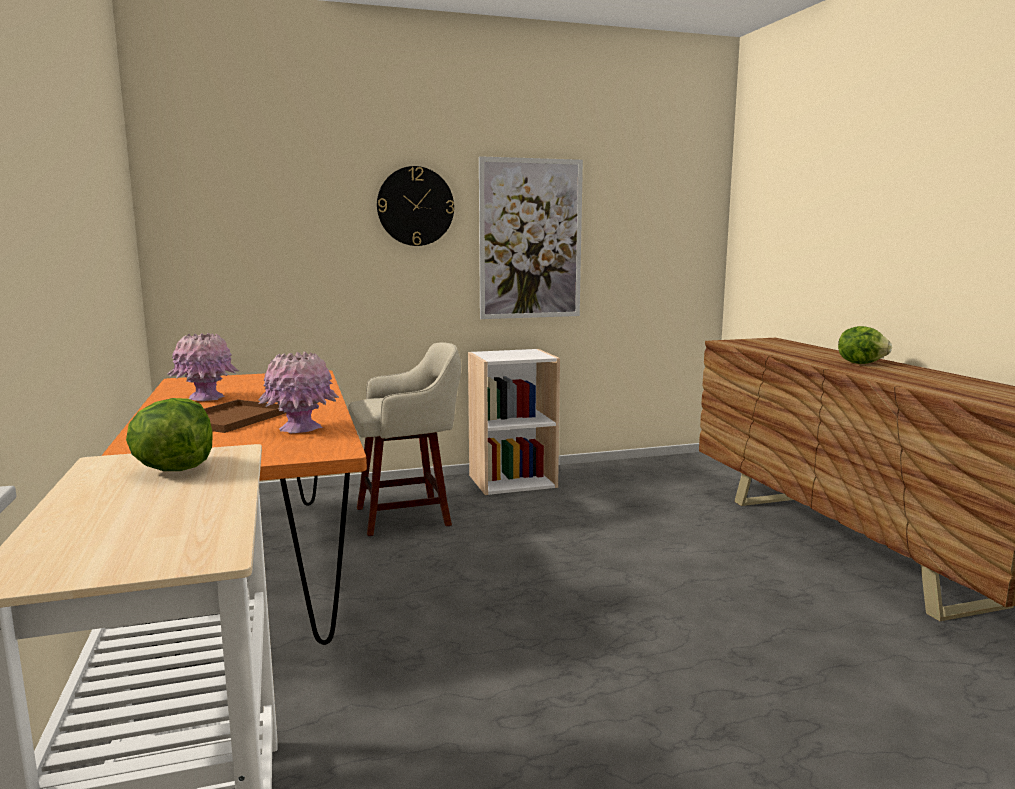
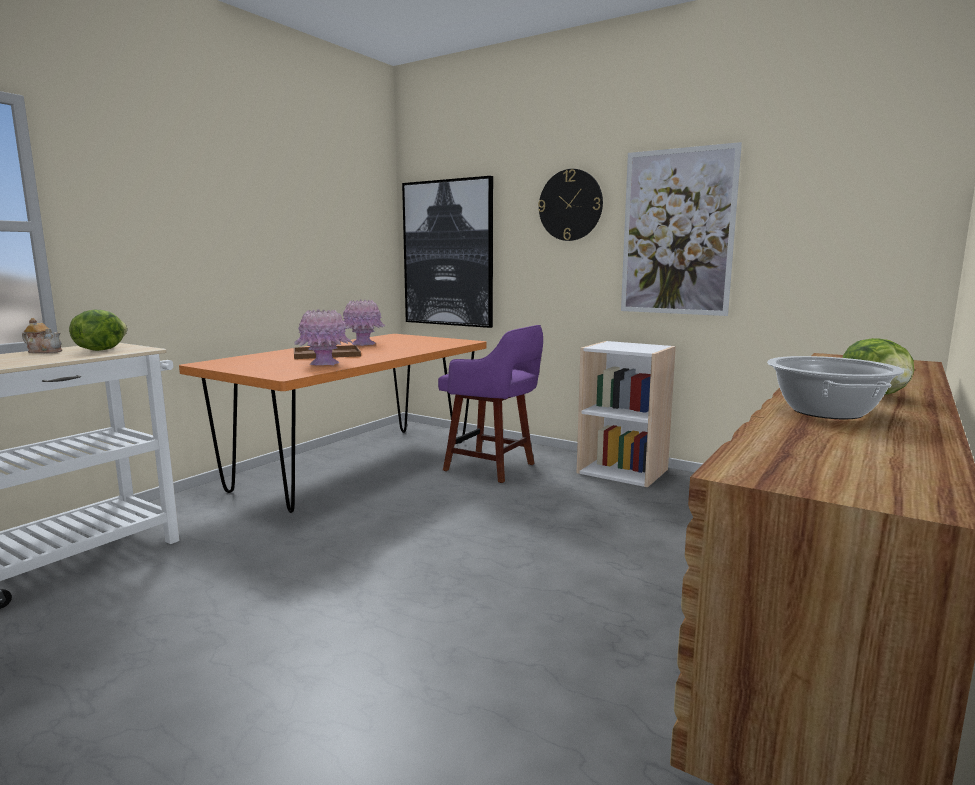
camera: 50 degrees right, 0 degrees up
(94, 495) = (45, 351): none -> teapot
(237, 261) = (448, 253): none -> picture
(408, 516) = (492, 468): beige stool -> purple stool
(897, 377) = (826, 411): none -> cooking pot

